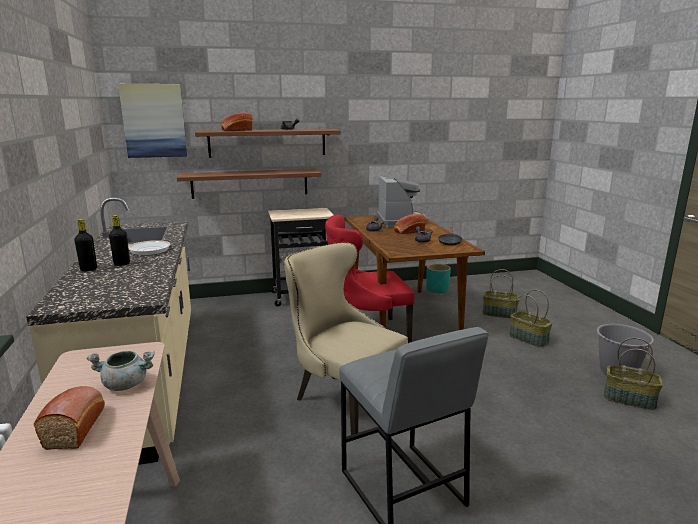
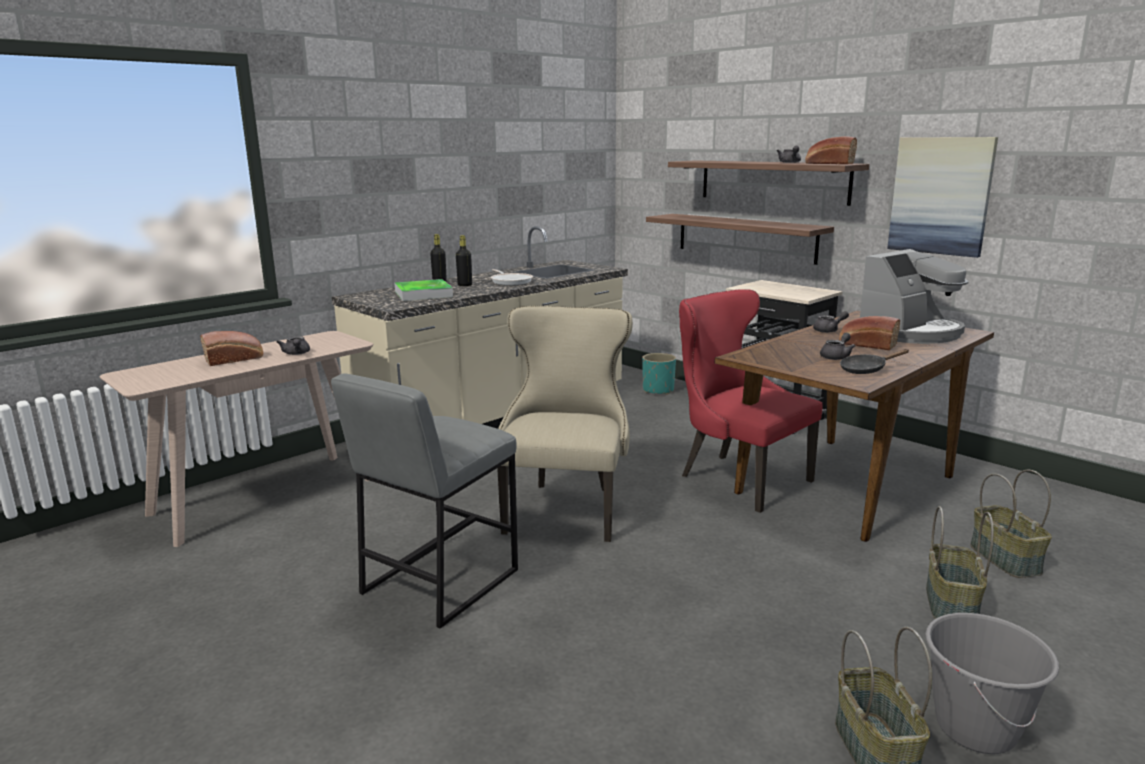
camera: 60 degrees right, 0 degrees up
(122, 281) = (423, 294): none -> tray
(126, 384) = (296, 354): grey cooking pot -> grey teapot
(154, 121) = (656, 147): picture -> picture (941, 196)
(236, 130) = (725, 161): bread -> bread (828, 163)
(437, 290) = (986, 488): turquoise planter -> turquoise planter (658, 390)

